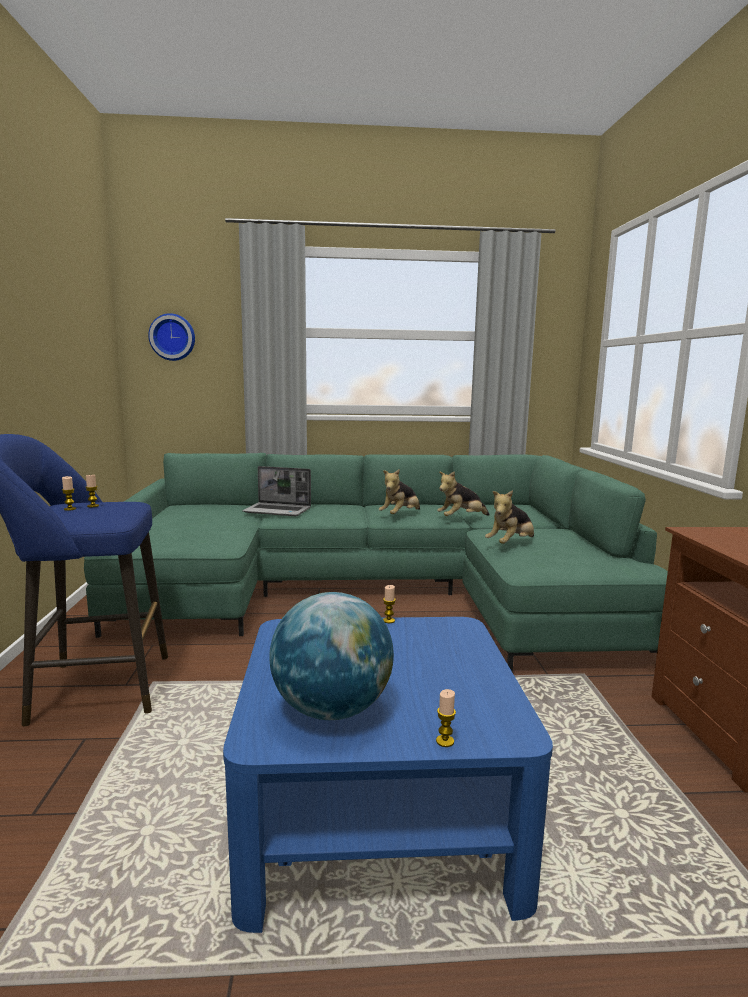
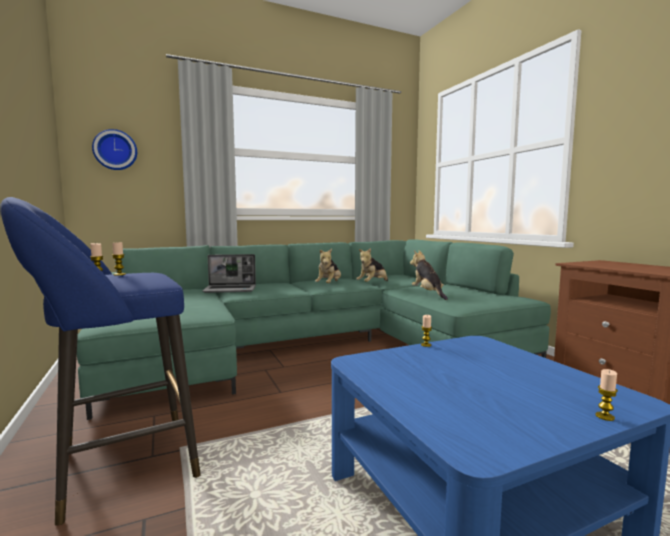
camera: 20 degrees left, 5 degrees down
(332, 709) = (489, 412): globe -> none
(511, 544) = (428, 294): plush toy -> plush toy turned 135 degrees clockwise

